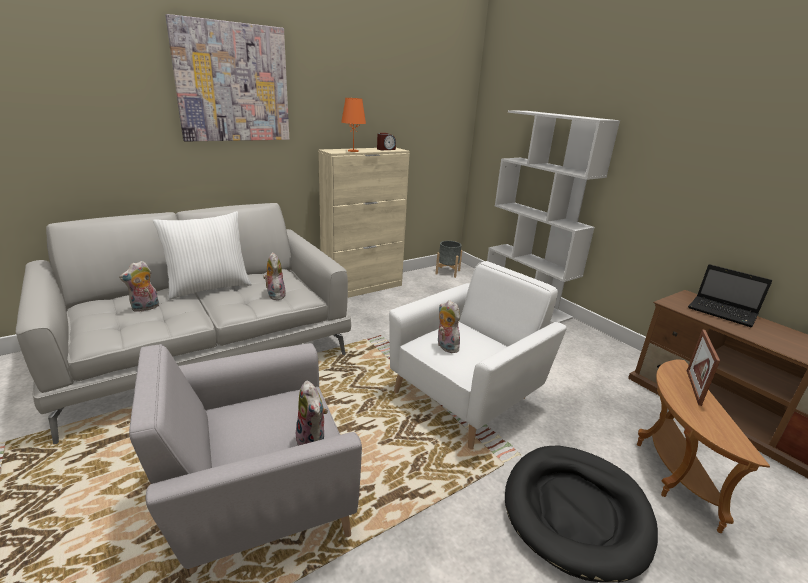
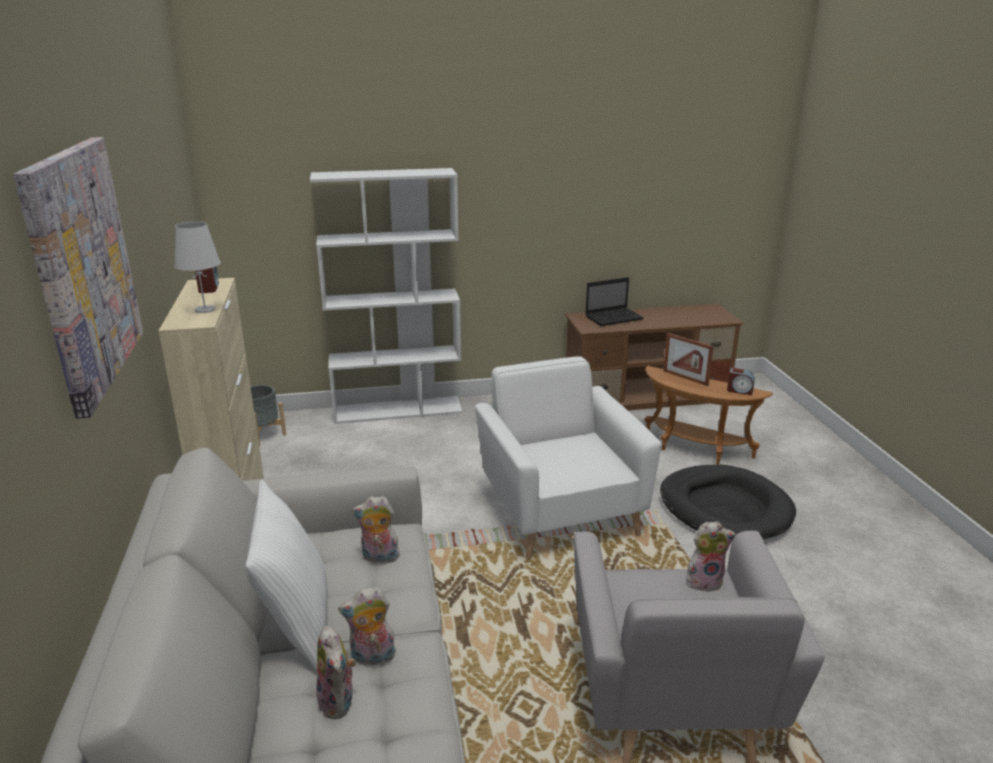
camera: 65 degrees left, 0 degrees up
(353, 151) = (205, 309): orange table lamp -> white table lamp
(445, 347) = (567, 467): plush toy -> plush toy (372, 658)
(725, 433) = (739, 391): none -> alarm clock

